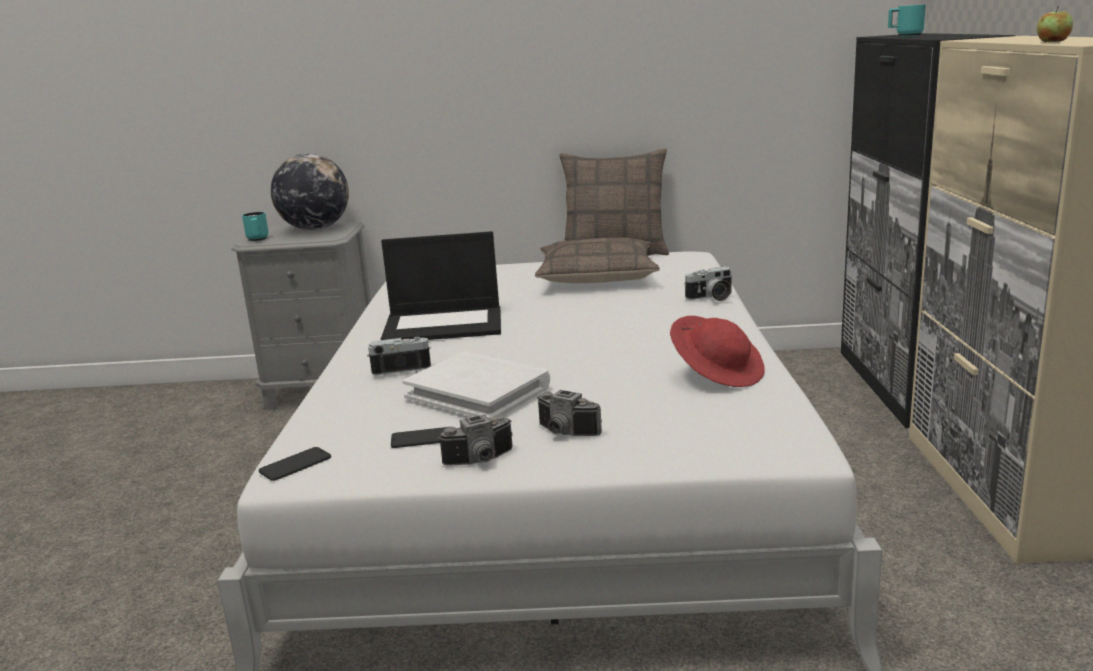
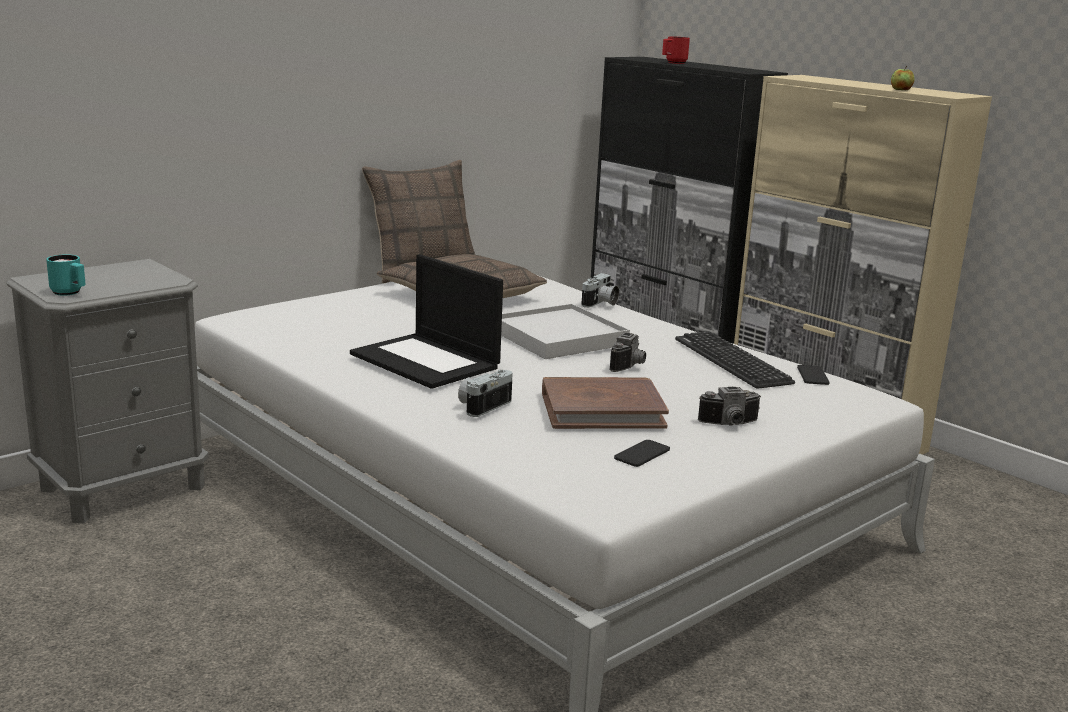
camera: 45 degrees left, 0 degrees up
(295, 464) = (593, 500): phone -> phone (812, 375)
(315, 229) = (115, 273): globe -> none
(445, 324) = (427, 361): laptop -> laptop turned 90 degrees clockwise
(478, 391) = (602, 409): white book -> brown book
(481, 461) = (722, 457): camera -> camera (630, 366)
(595, 322) = (559, 337): none -> white tray
(718, 373) = (731, 361): red hat -> keyboard
(905, 36) = (673, 63): turquoise mug -> red mug

